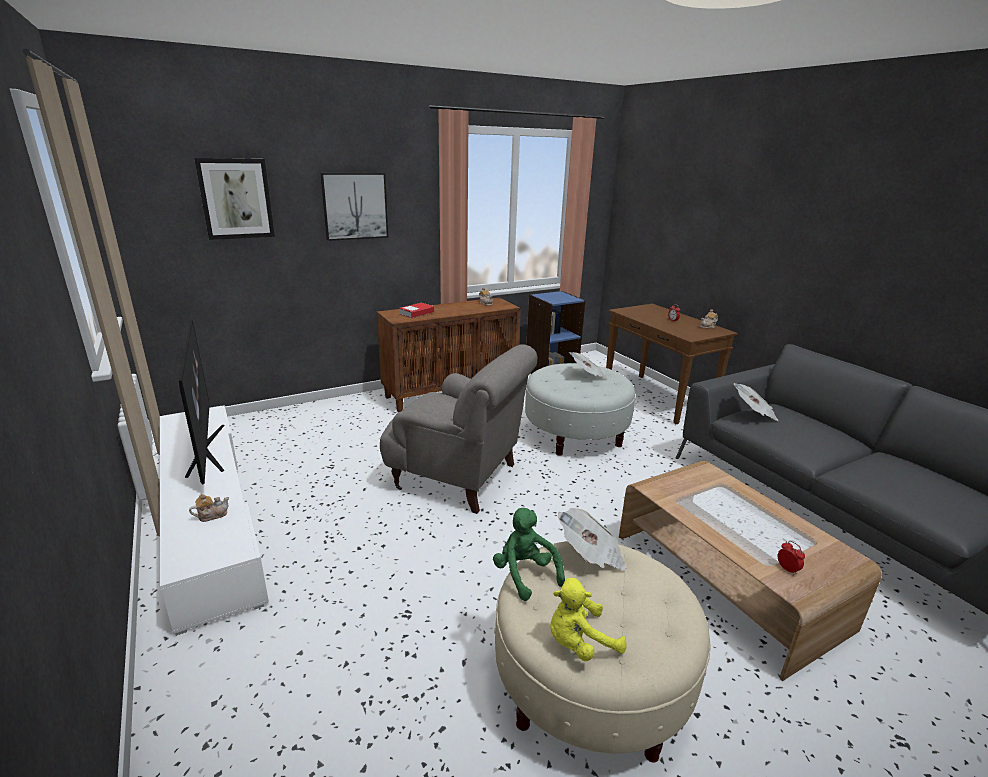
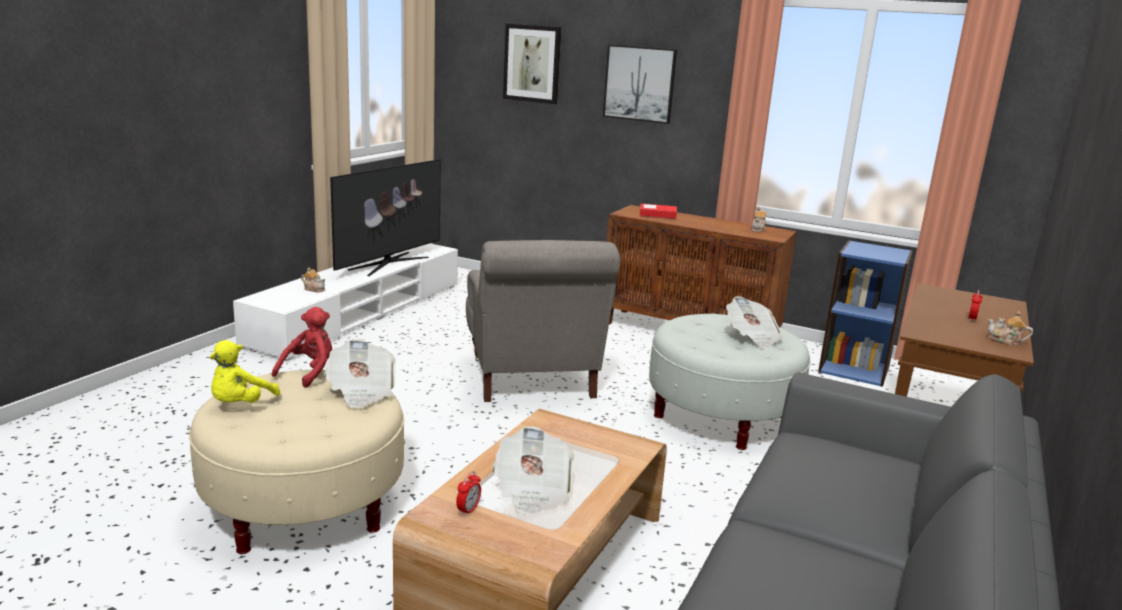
camera: 55 degrees right, 5 degrees down
(525, 574) = (309, 372): green plush toy -> red plush toy
(579, 643) = (240, 404): yellow plush toy -> yellow plush toy turned 105 degrees counterclockwise
(753, 413) = (826, 441): newspaper -> newspaper (532, 491)

